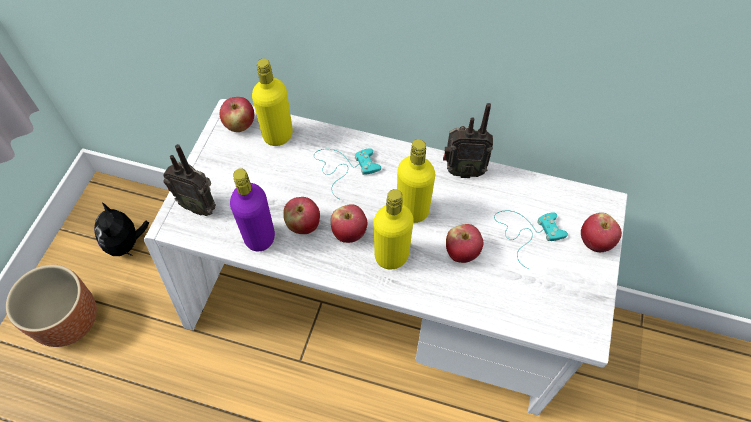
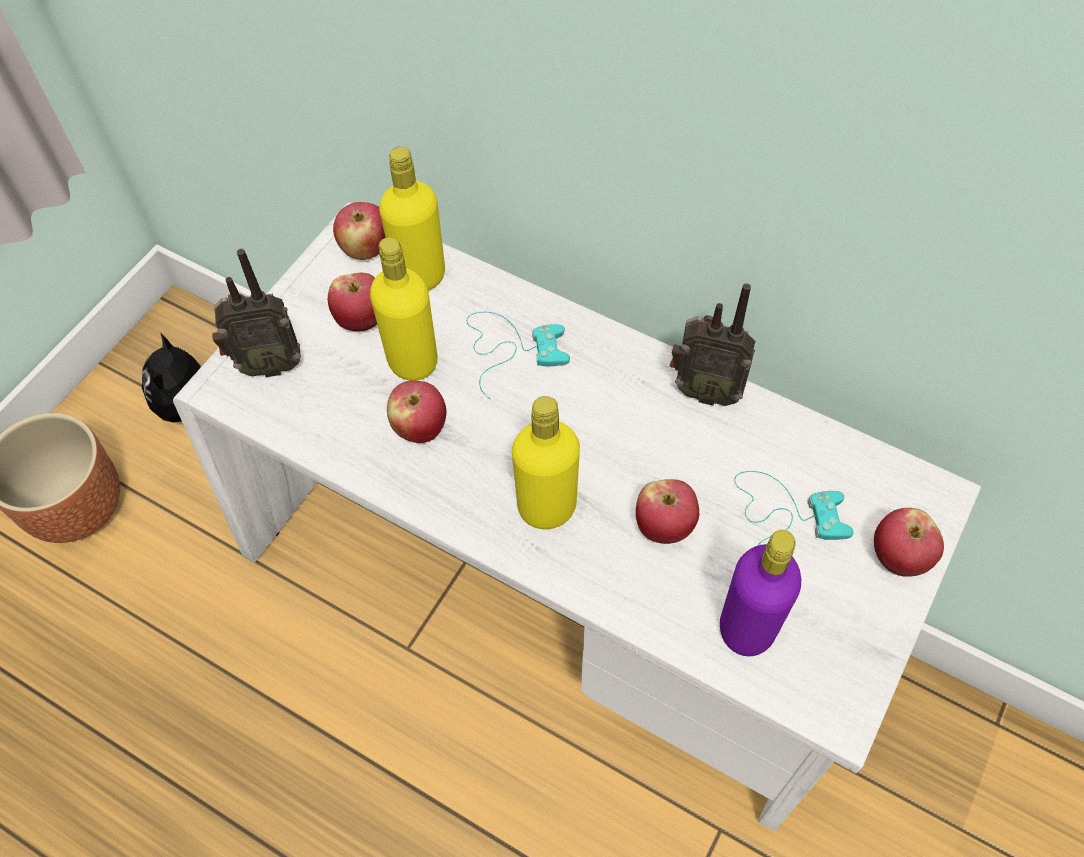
camera: 15 degrees right, 0 degrees up
(199, 205) = (268, 364): radio -> radio turned 45 degrees counterclockwise
(259, 237) = (346, 434): purple bottle -> purple bottle (746, 629)
(349, 233) = (490, 456): apple -> apple (362, 320)
(412, 210) = (602, 440): yellow bottle -> yellow bottle (413, 362)

